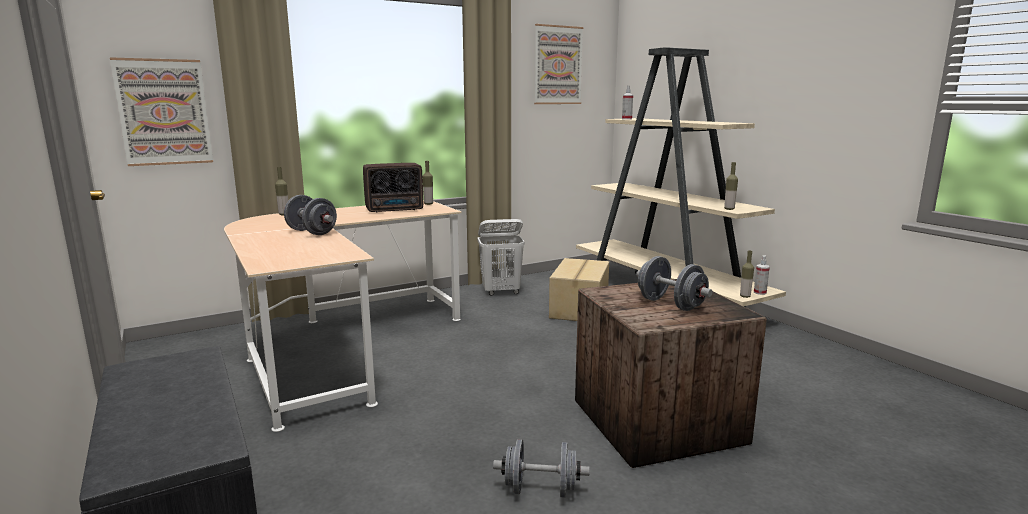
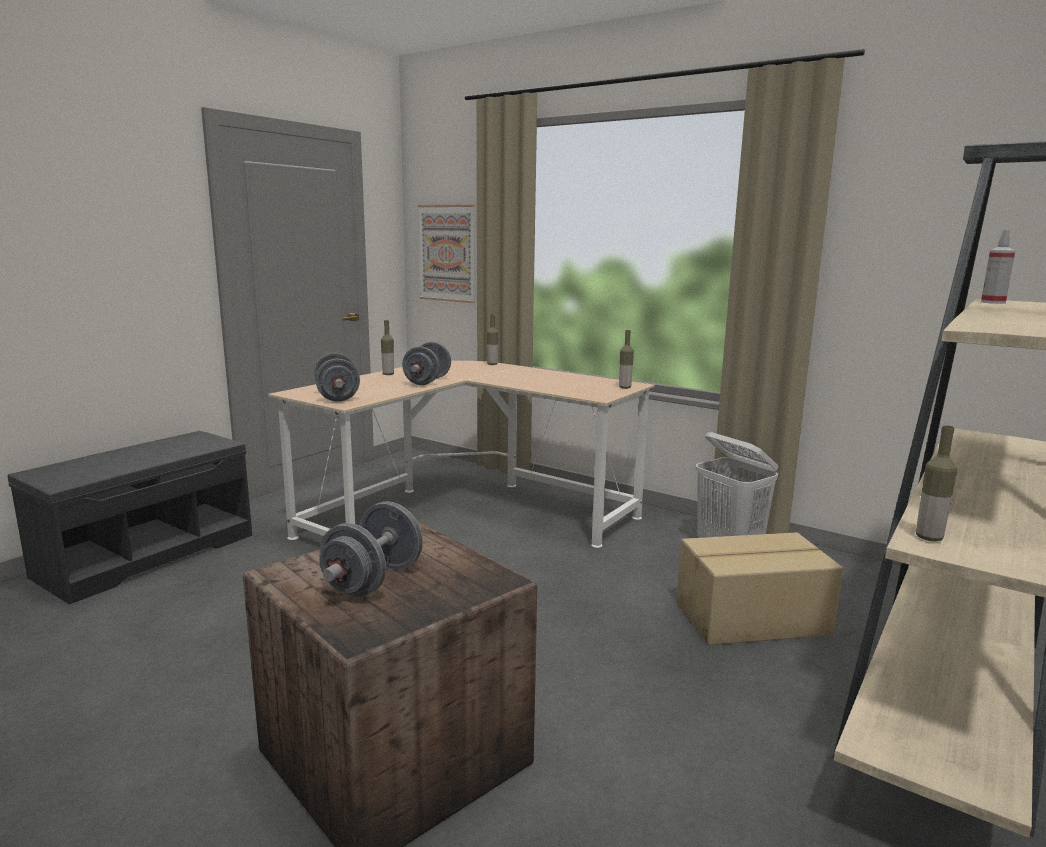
camera: 65 degrees right, 0 degrees up
(396, 210) = (570, 384): radio -> none
(540, 490) = (206, 691): grey dumbbell -> grey dumbbell (337, 397)
(557, 65) = (955, 190): picture -> none
(745, 296) = (880, 752): bottle -> bottle (388, 374)
(760, 292) = (946, 776): spray bottle -> none

